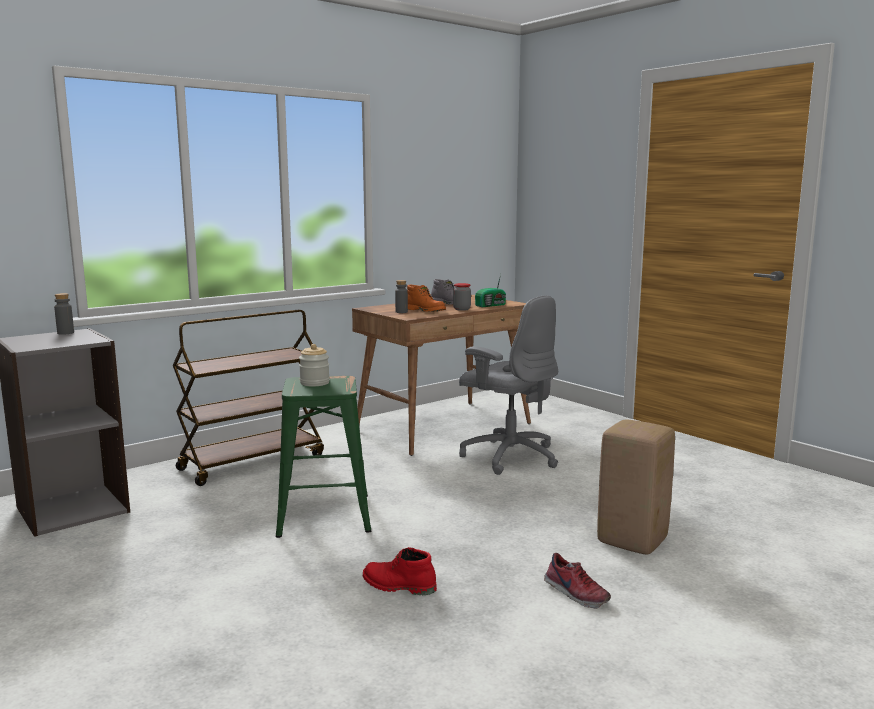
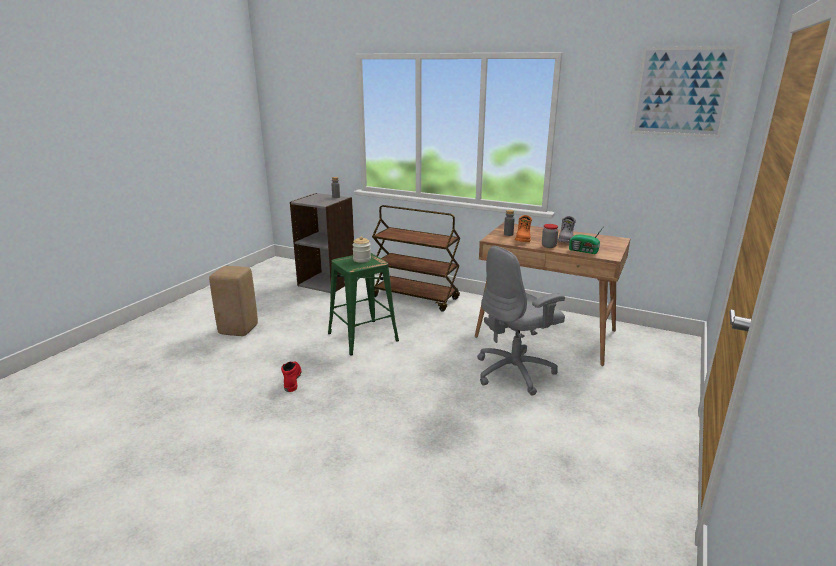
camera: 65 degrees right, 10 degrees up
(472, 143) = (681, 92): none -> picture
(509, 456) = (515, 372): grey office chair -> grey office chair turned 45 degrees clockwise
(574, 594) = (308, 440): shoe -> none
(633, 541) = (400, 454): beige stool -> beige stool (237, 330)

